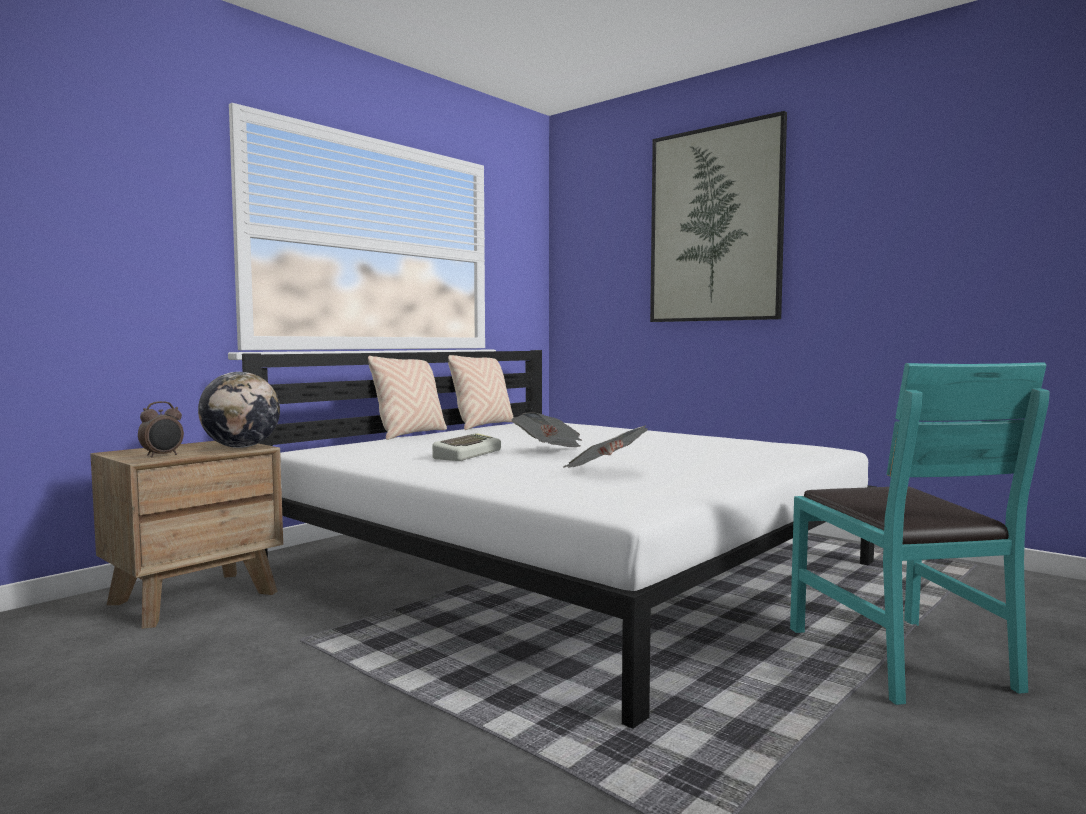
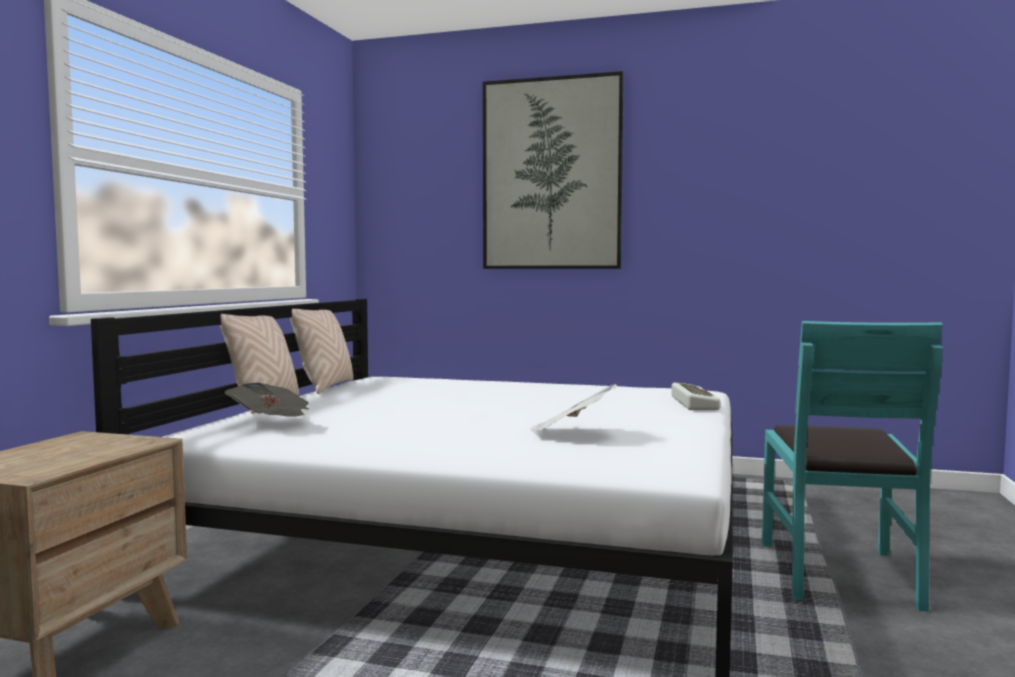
camera: 25 degrees left, 0 degrees up
(162, 455) = (44, 466): alarm clock -> none
(241, 447) = (129, 443): globe -> none
(466, 454) = (390, 425): keyboard -> keyboard (692, 403)
(550, 451) = (469, 414): newspaper -> newspaper (272, 423)
(900, 657) = (839, 574): turquoise chair -> turquoise chair turned 45 degrees clockwise

